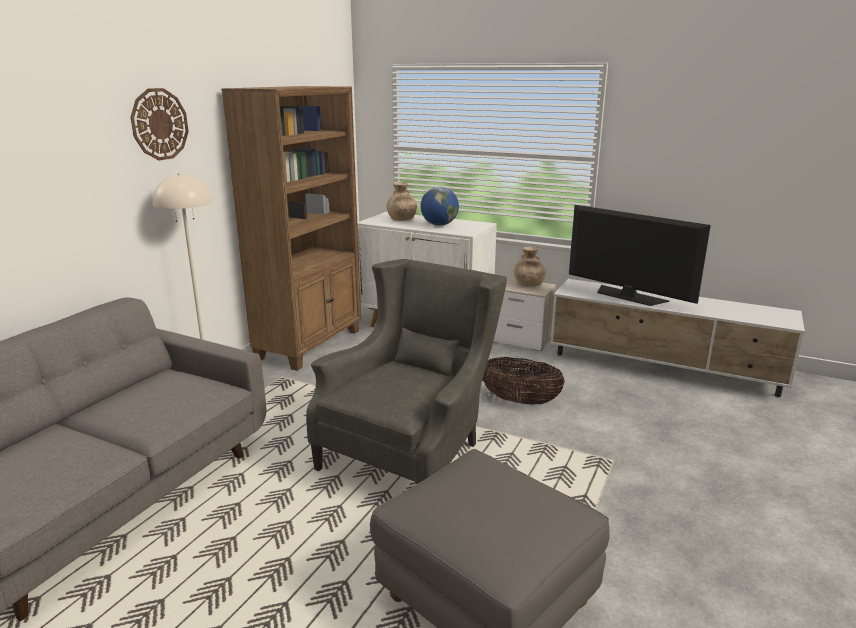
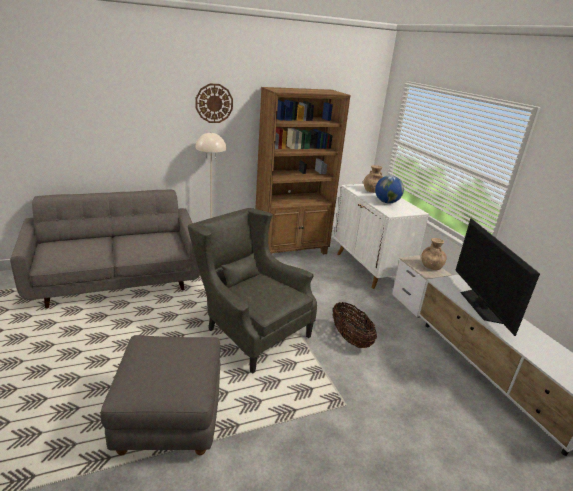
camera: 40 degrees right, 5 degrees up
(411, 452) = (250, 331): grey armchair -> grey armchair turned 120 degrees counterclockwise

